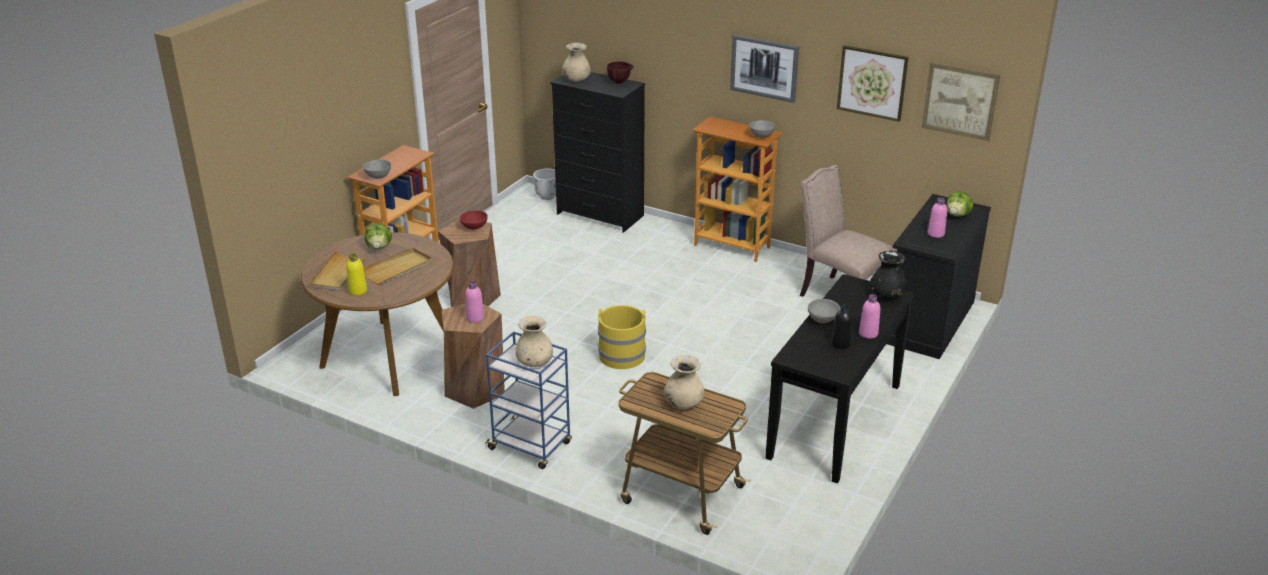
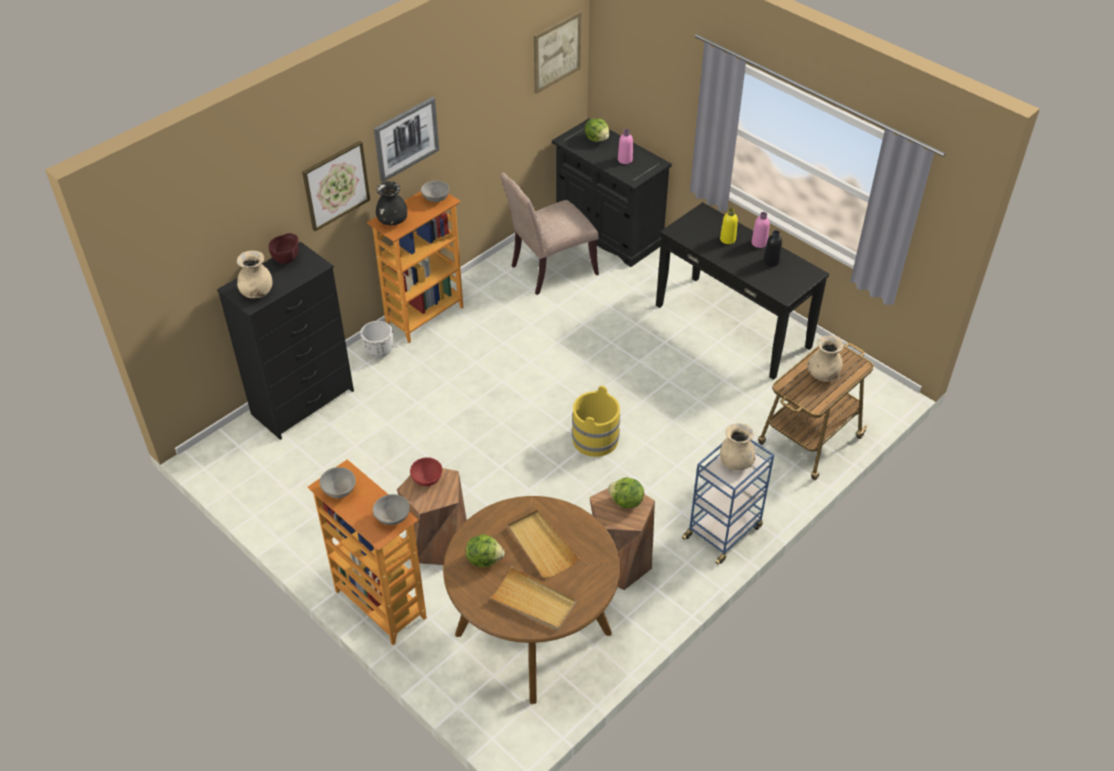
camera: 75 degrees left, 15 degrees up
(358, 291) = (580, 585): yellow bottle -> yellow bottle (727, 239)
(475, 318) = (626, 502): pink bottle -> lettuce
(547, 196) = (231, 441): white planter -> white planter (379, 353)
(823, 320) = (732, 261): grey bowl -> grey bowl (339, 490)
(872, 82) = (494, 84): picture -> picture (336, 185)
(886, 295) = (703, 217): black vase -> black vase (392, 221)

